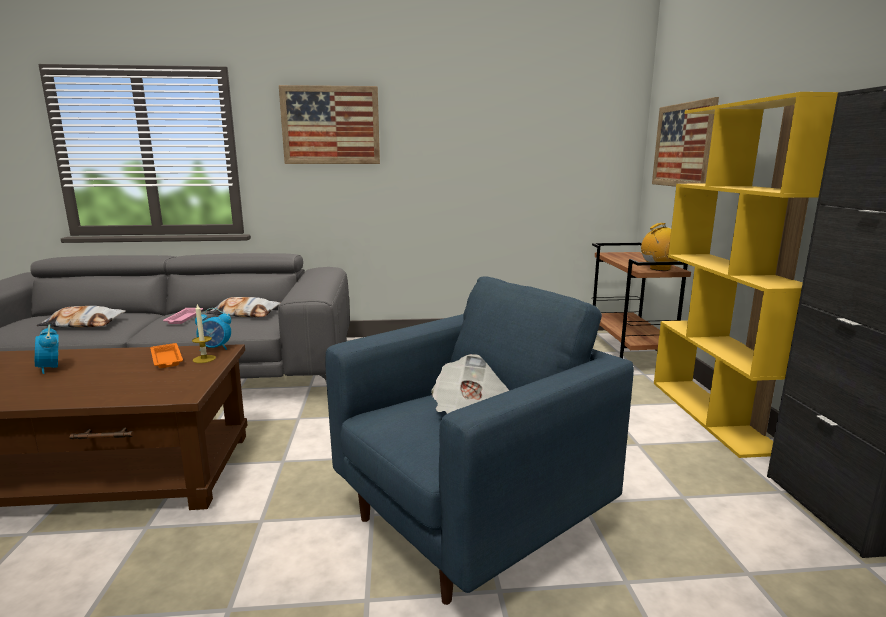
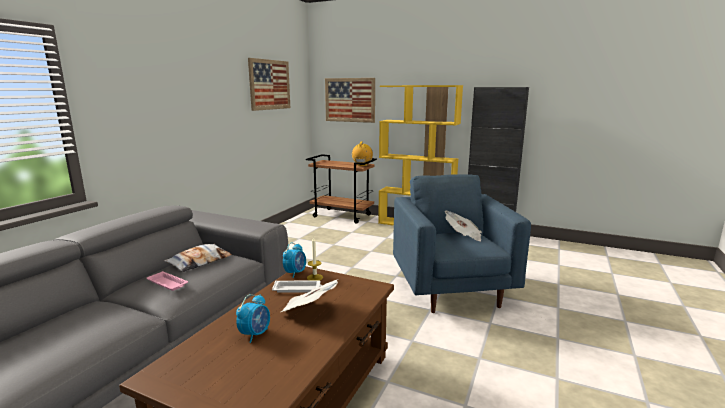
camera: 60 degrees left, 0 degrees up
(50, 368) = (255, 334): alarm clock -> alarm clock turned 60 degrees counterclockwise
(83, 323) = (81, 333): pillow -> none
(107, 376) = (309, 310): none -> newspaper
(167, 359) = (298, 289): orange tray -> white tray
(330, 125) = (154, 88): picture -> picture (269, 84)

